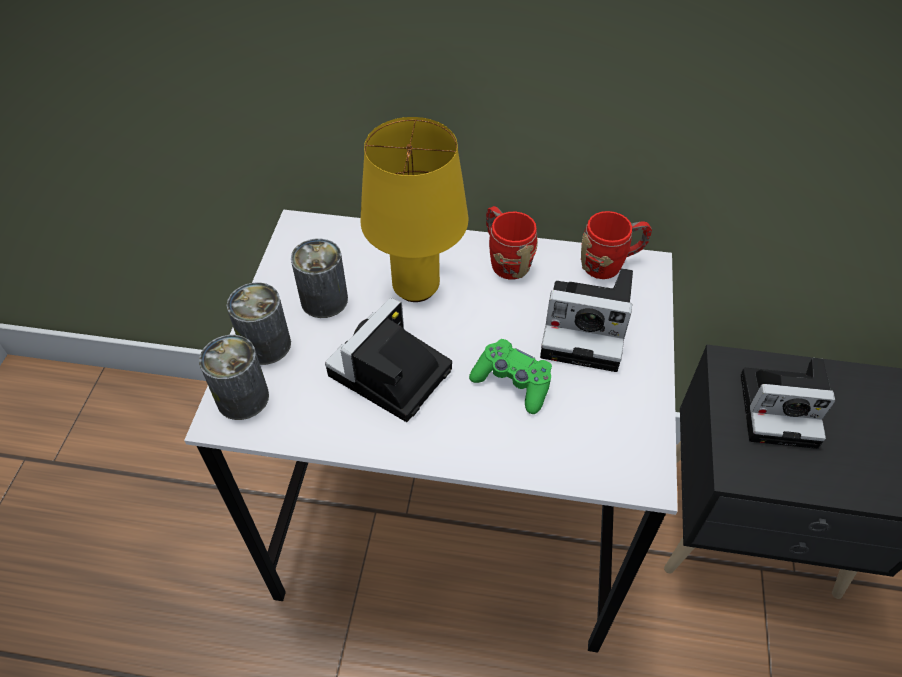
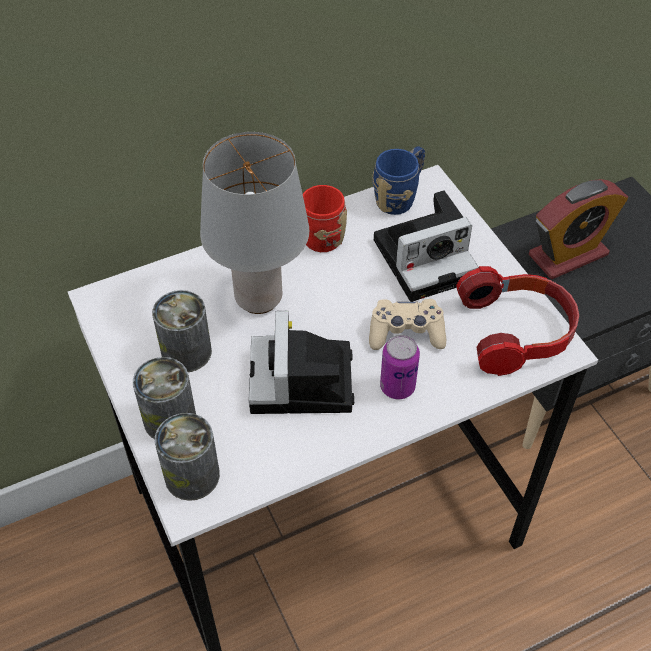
camera: 35 degrees left, 0 degrees up
(416, 286) = (258, 297): yellow table lamp -> grey table lamp
(464, 424) = (397, 387): none -> can
(513, 382) = (406, 333): green game controller -> beige game controller
(610, 264) = (400, 197): red mug -> blue mug
(617, 438) = (517, 331): none -> headphones
(781, 409) = (568, 255): camera -> alarm clock

